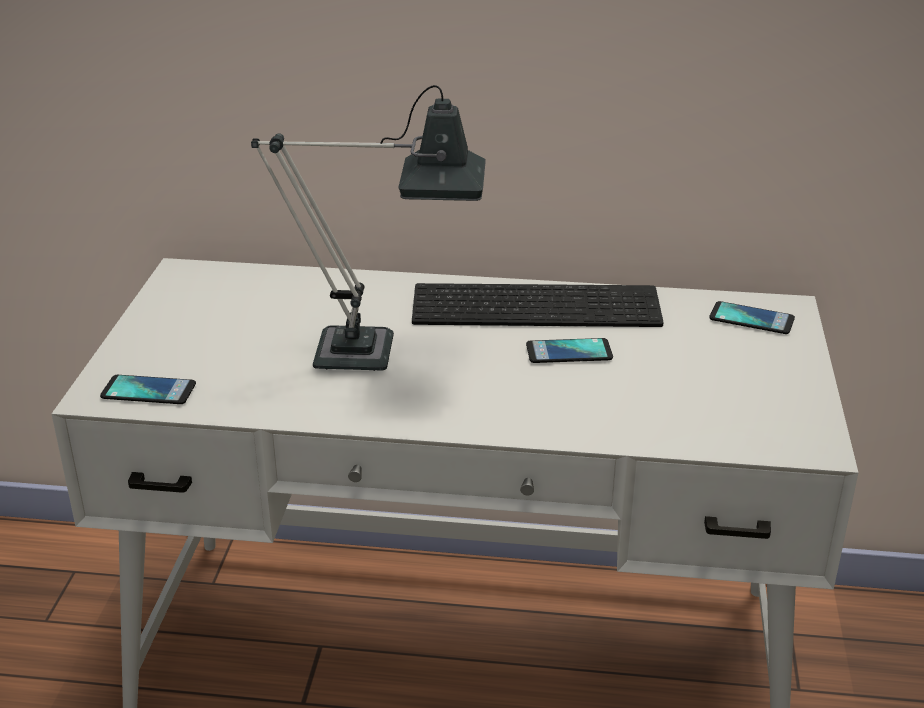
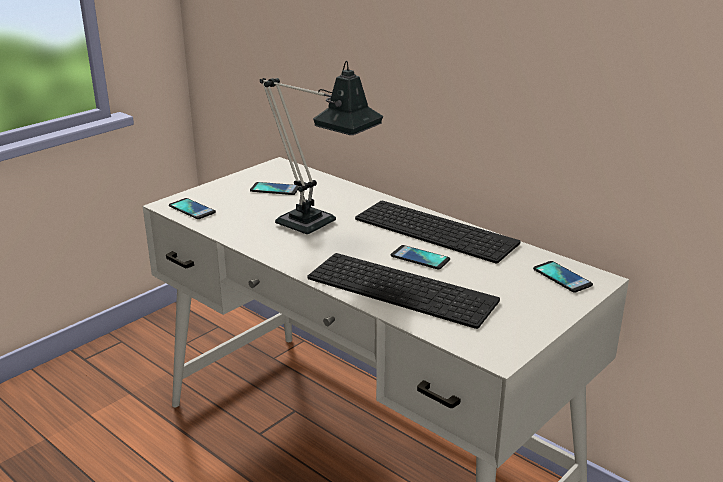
camera: 35 degrees right, 5 degrees down
(234, 314) = (275, 189): none -> phone
(607, 402) = (404, 288): none -> keyboard

